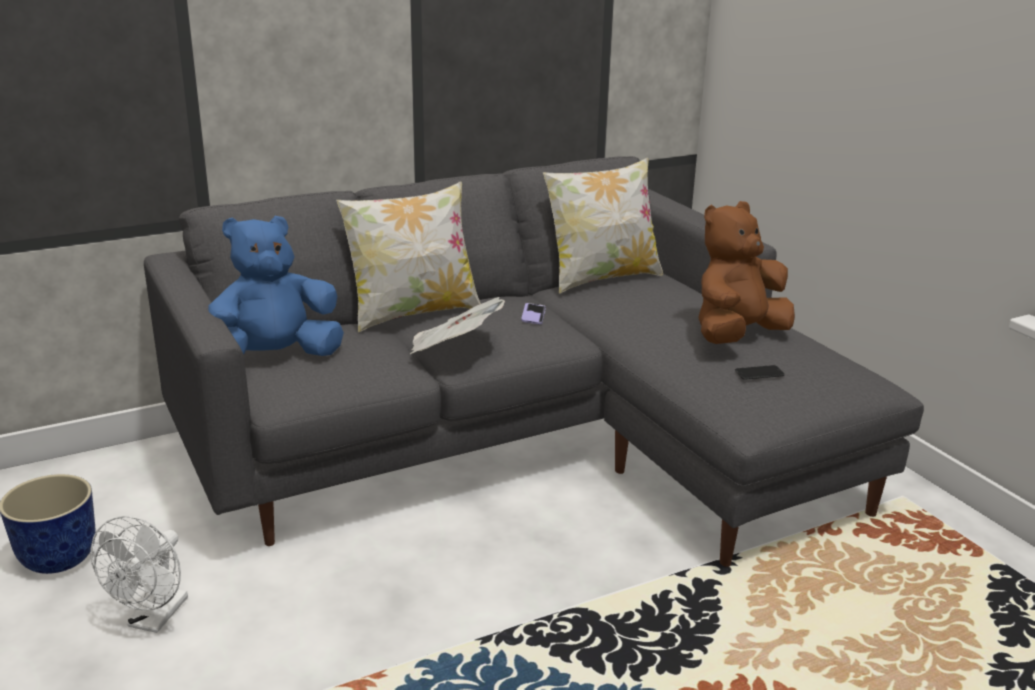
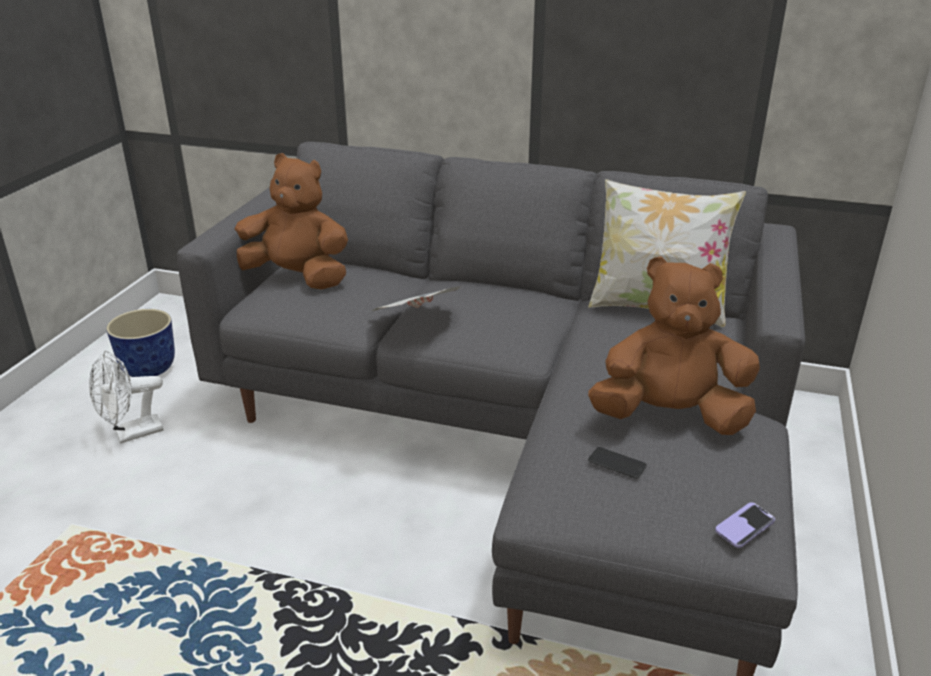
camera: 45 degrees right, 5 degrees up
(274, 358) = (296, 278): blue plush toy -> brown plush toy
(413, 313) = (446, 280): pillow -> none
(533, 315) = (525, 318): phone -> phone (744, 526)

